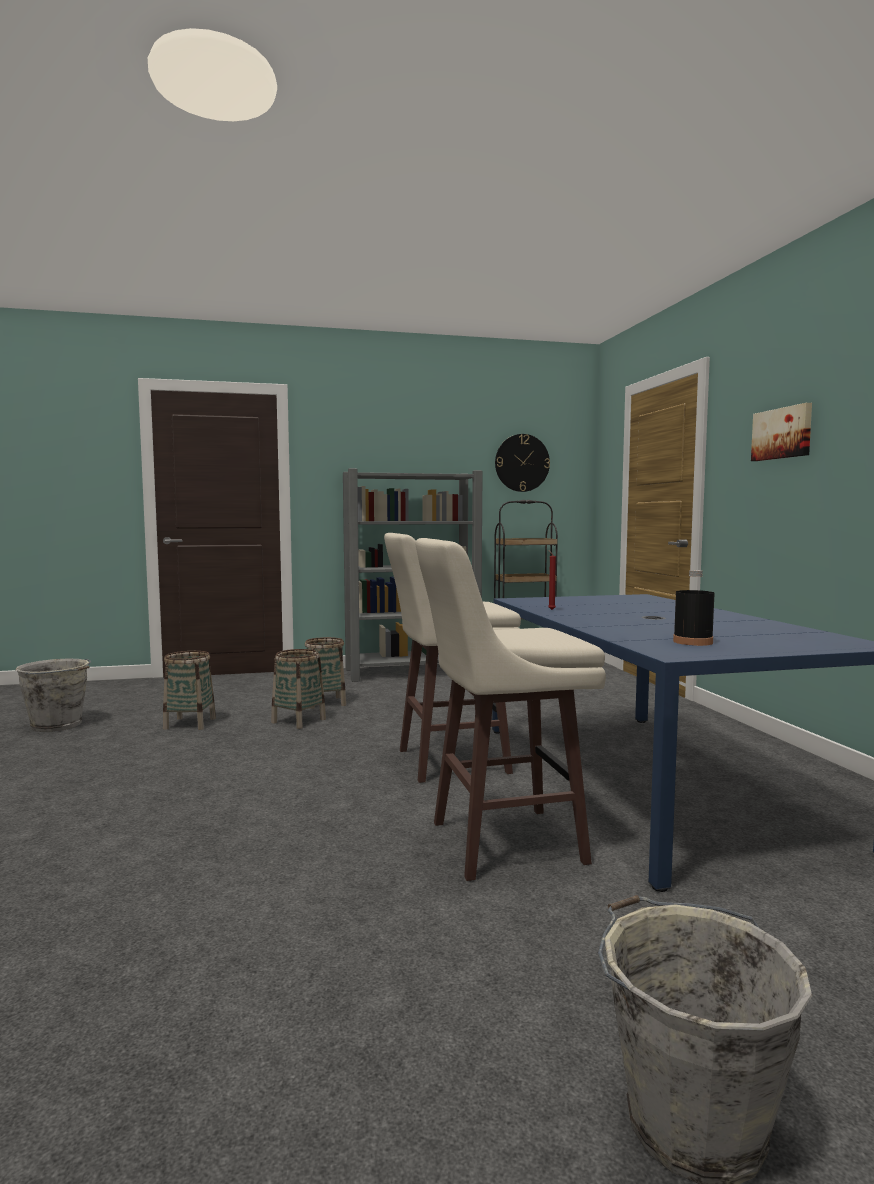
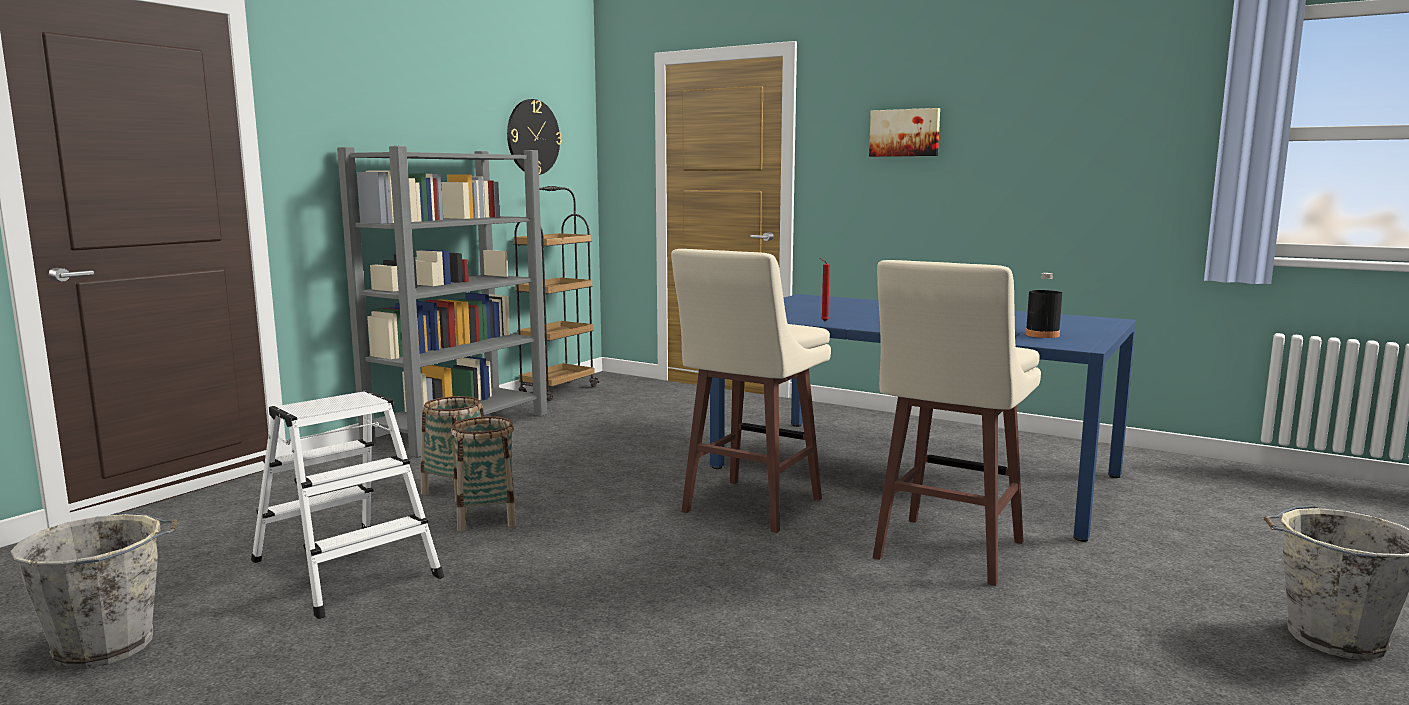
camera: 45 degrees left, 5 degrees up
(189, 723) = (345, 568): basket -> white step ladder

